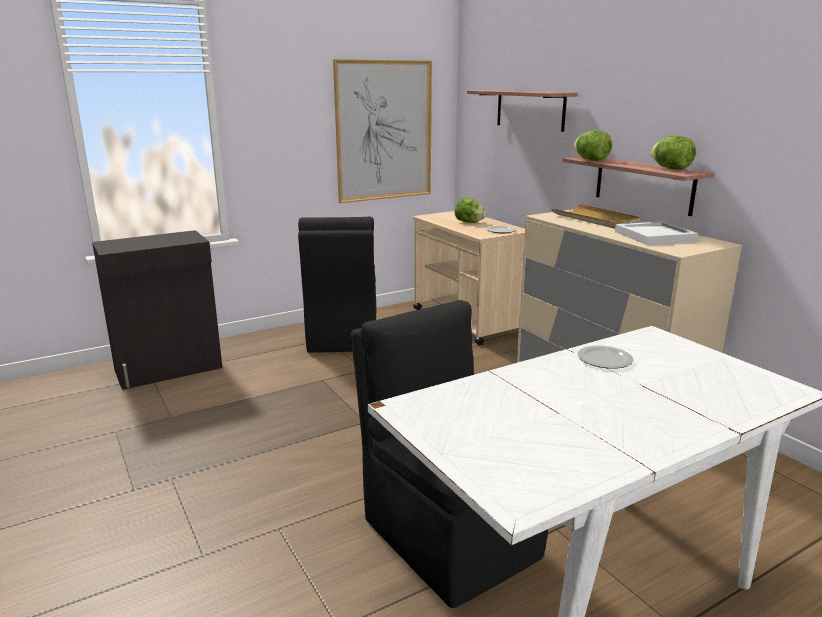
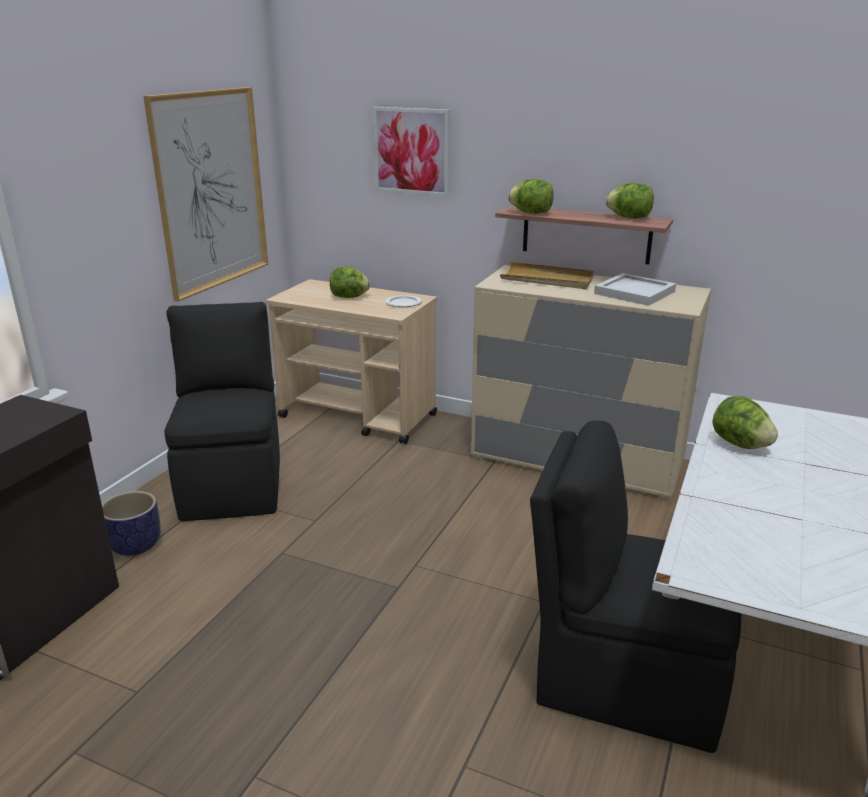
camera: 35 degrees left, 5 degrees up
(253, 351) = (134, 545): none -> planter
(342, 337) = (234, 484): black chair -> black chair turned 150 degrees counterclockwise
(530, 109) = (411, 151): shelf -> picture
(605, 359) = (740, 444): plate -> lettuce

